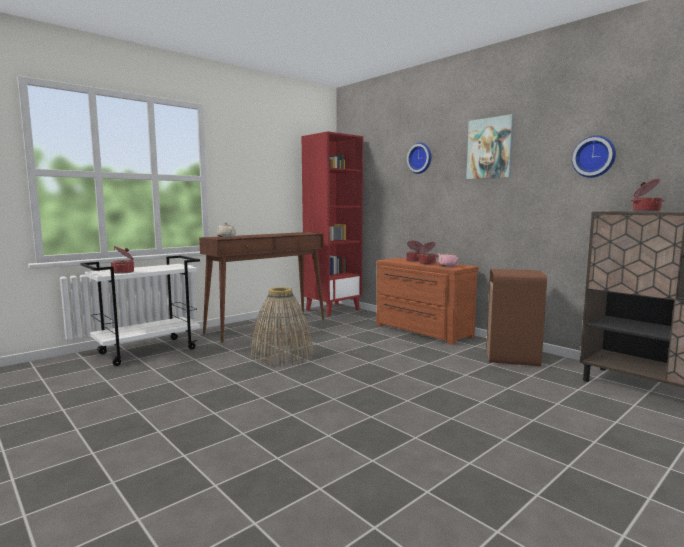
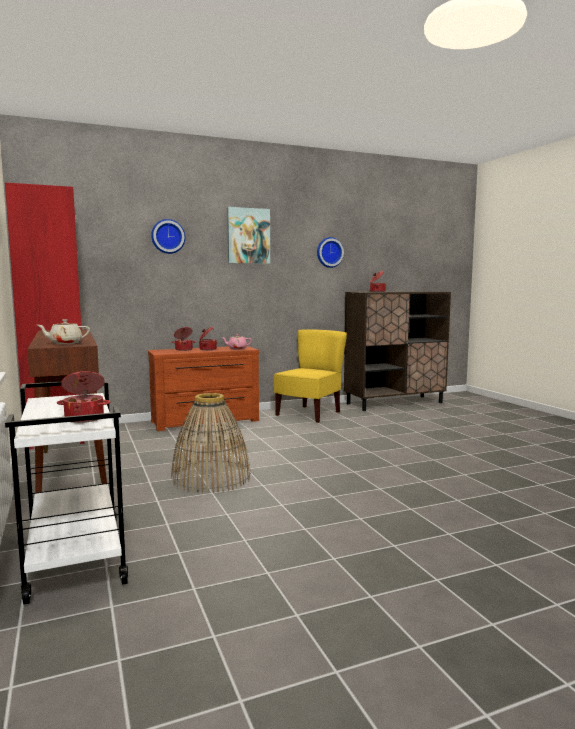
camera: 70 degrees left, 0 degrees up
(512, 358) = (309, 414): brown trash can -> yellow chair

